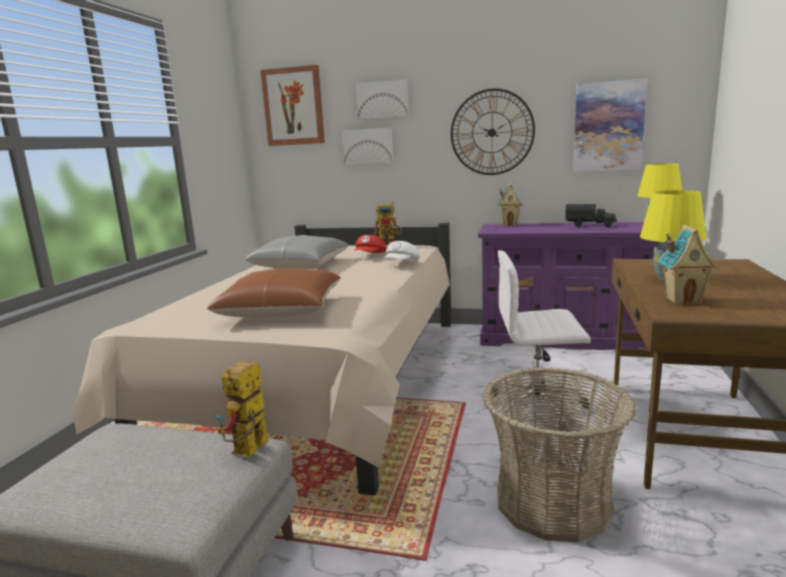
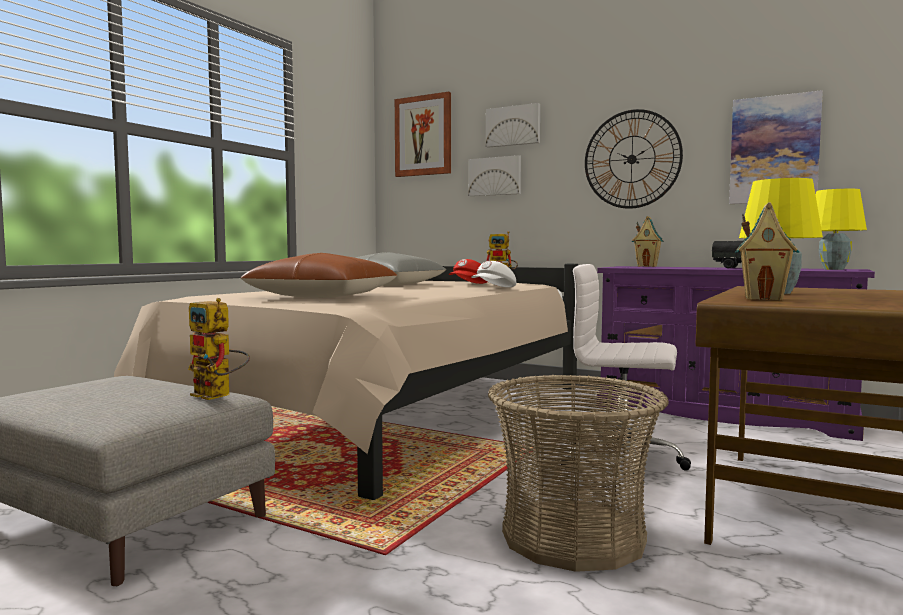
camera: 15 degrees right, 10 degrees down
(248, 452) = (218, 396): toy robot -> toy robot turned 90 degrees counterclockwise

